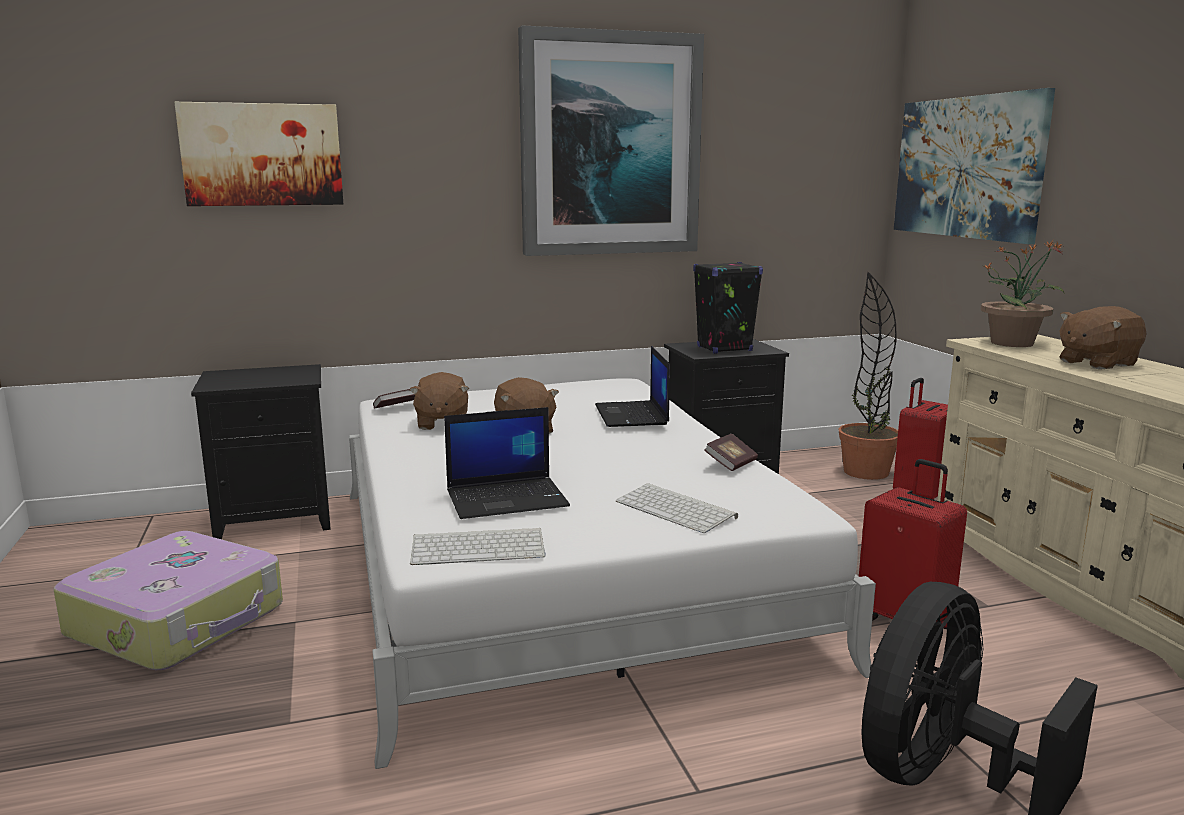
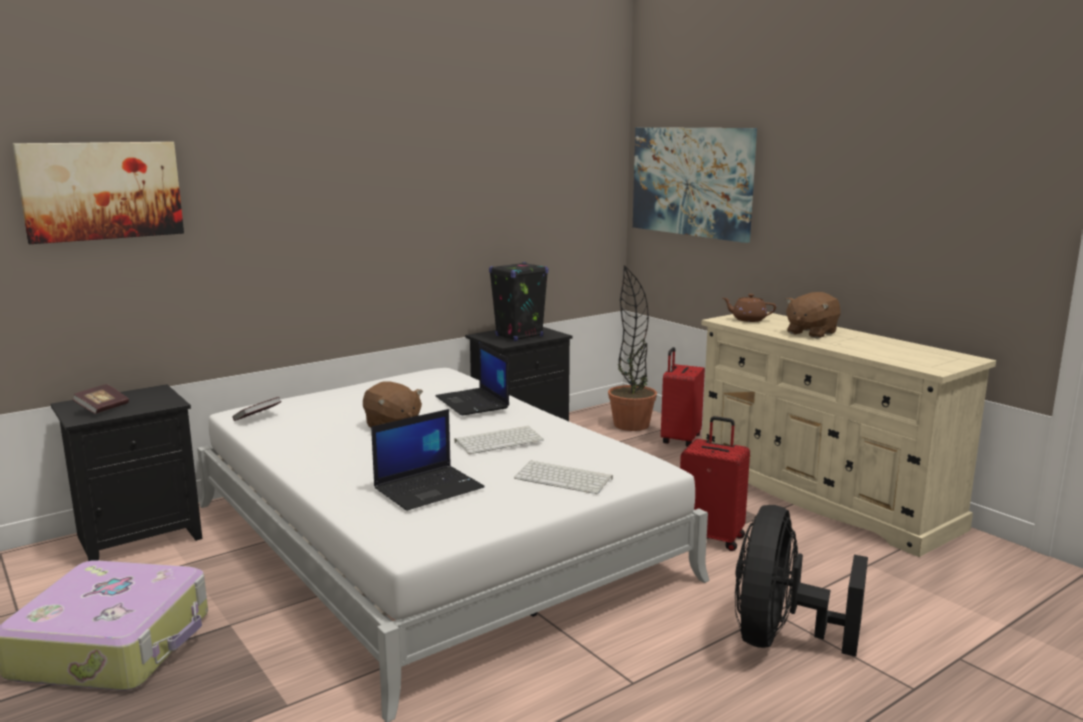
camera: 20 degrees left, 0 degrees up
(441, 423) = (311, 428): brown plush toy -> none
(480, 547) = (440, 531): keyboard -> keyboard (499, 440)
(610, 145) = (413, 168): picture -> none
(731, 464) = (577, 436): book -> book (102, 409)
(1013, 343) = (748, 319): potted plant -> brown teapot

